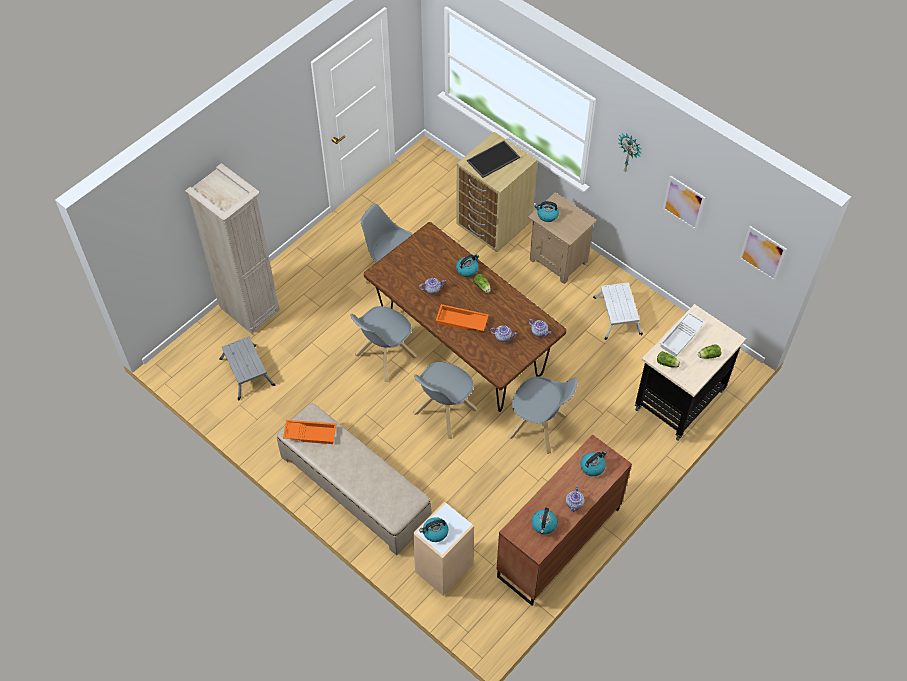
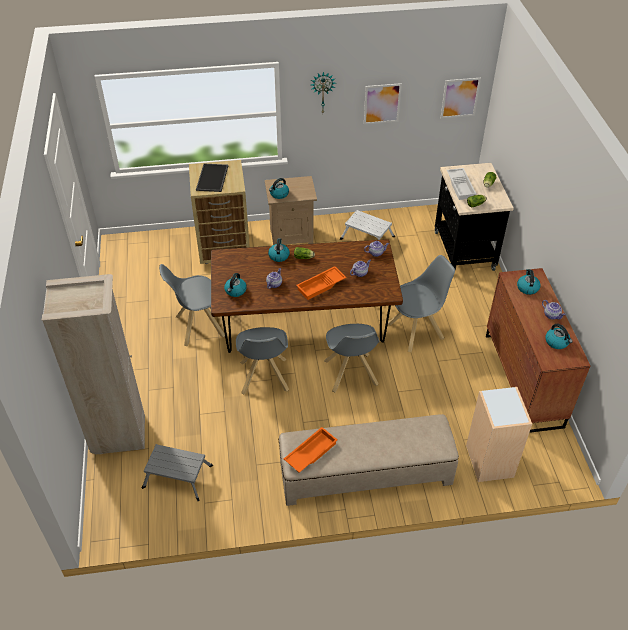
camera: 50 degrees left, 10 degrees down
(435, 532) = (504, 414): kettle -> kettle (235, 291)

